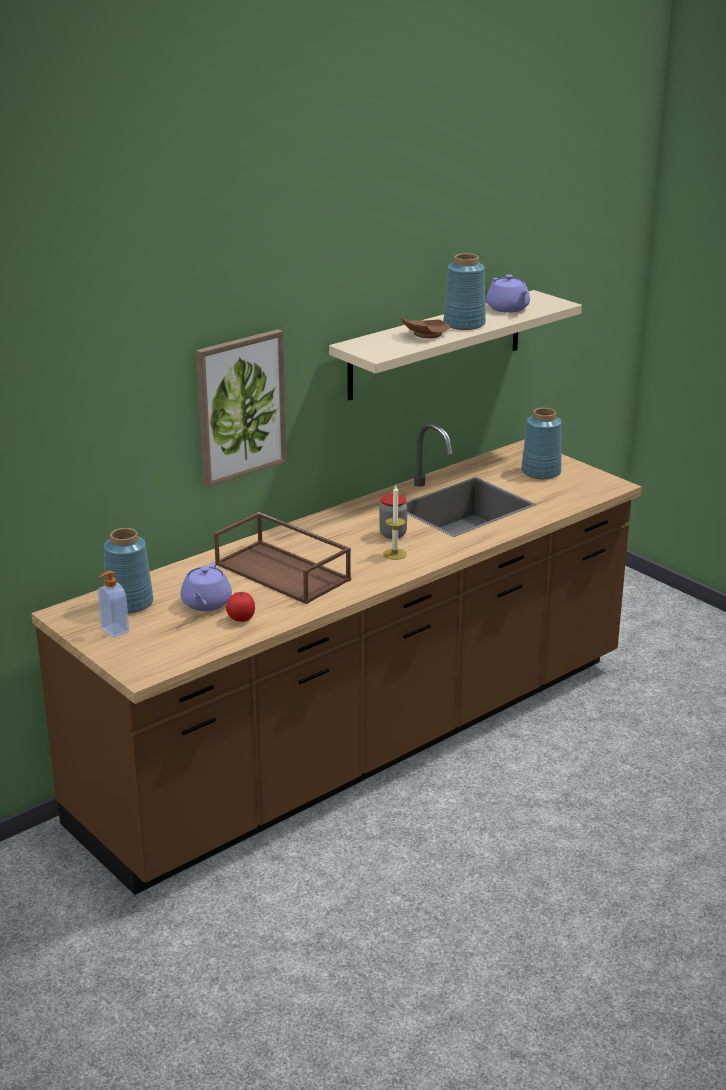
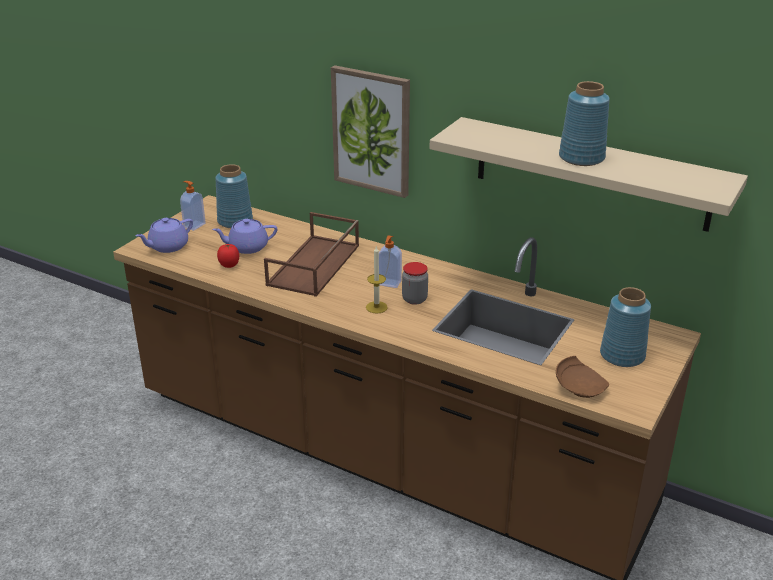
camera: 70 degrees right, 5 degrees up
(353, 540) = (389, 283): none -> soap dispenser
(424, 335) = (528, 146): brown plate -> brown plate (579, 387)
(508, 309) = (658, 170): purple teapot -> purple teapot (167, 246)

